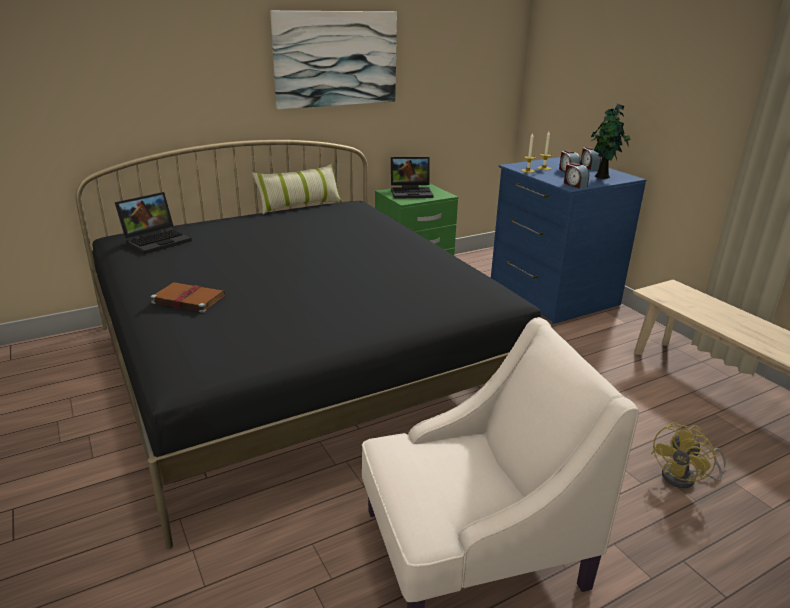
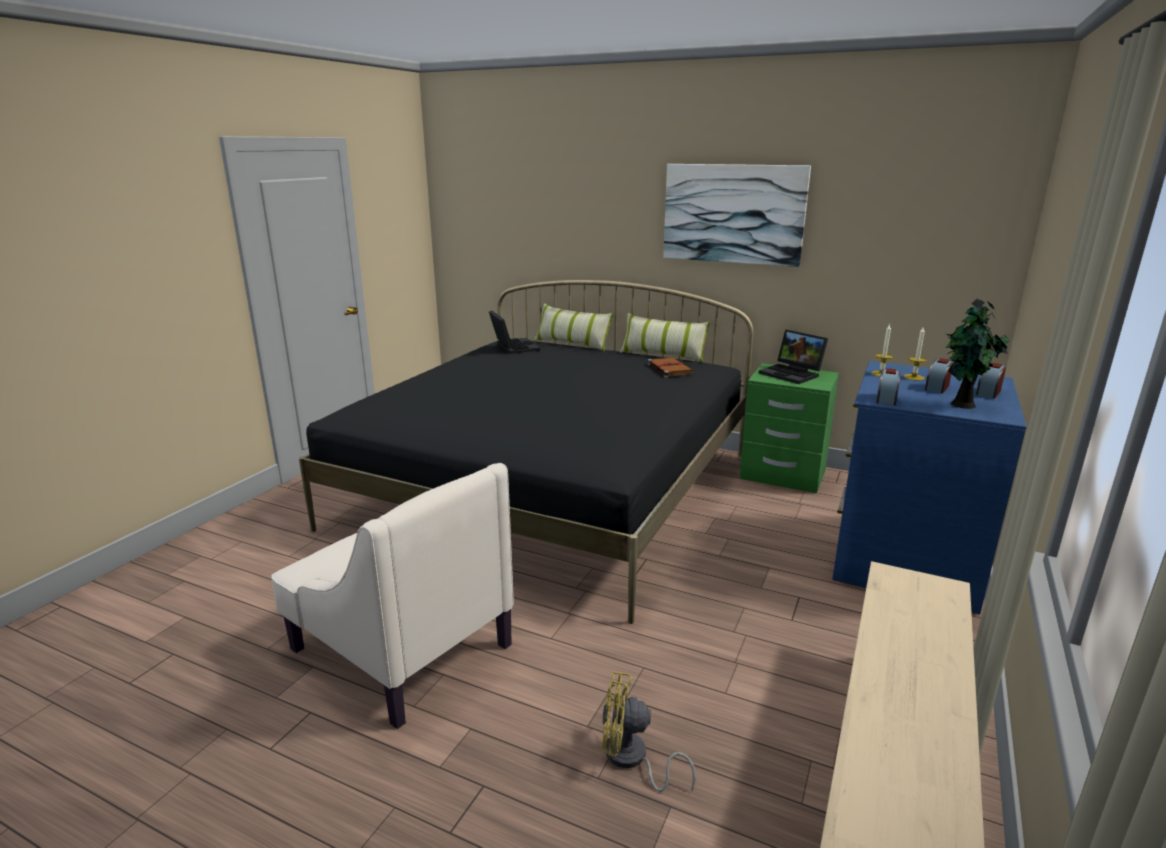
camera: 55 degrees right, 5 degrees down
(157, 240) = (513, 347): laptop -> laptop turned 120 degrees counterclockwise
(187, 299) = (436, 381): brown book -> brown book (669, 369)
(199, 220) = (572, 344): none -> pillow

